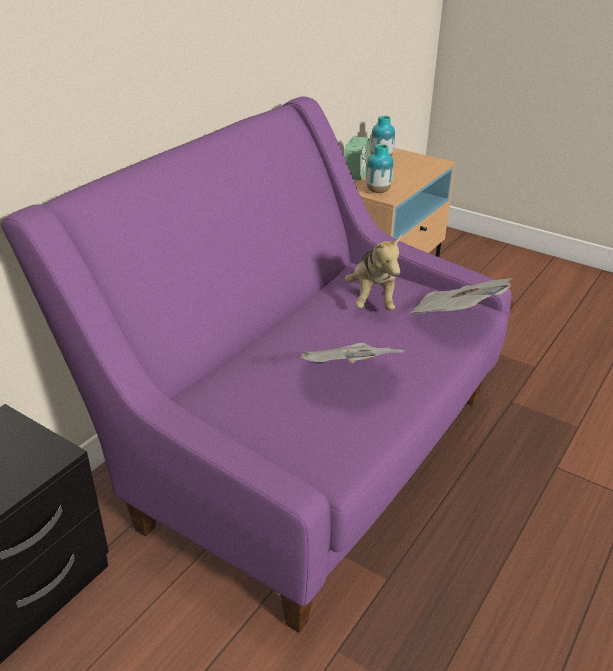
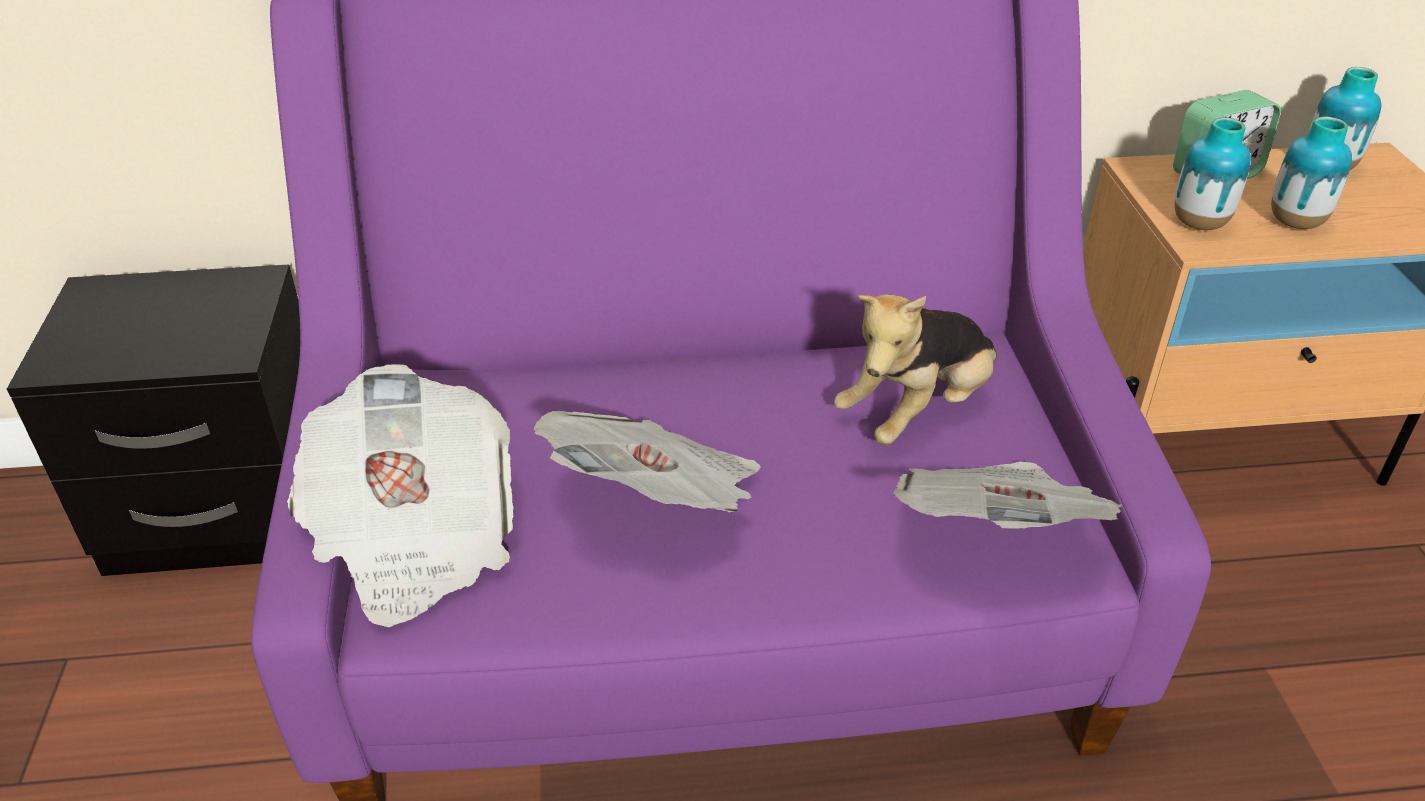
camera: 50 degrees right, 5 degrees up
(291, 447) = (414, 537): none -> newspaper
(401, 179) = (1295, 222): none -> vase

